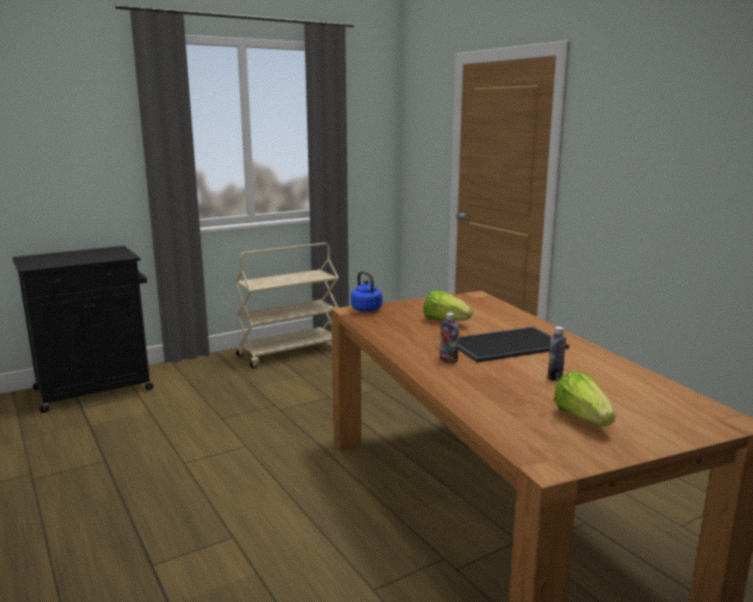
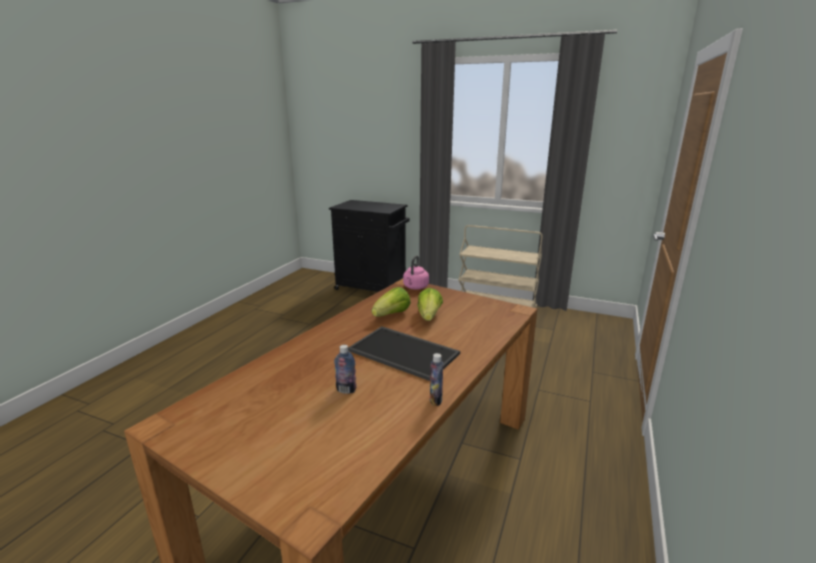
camera: 55 degrees right, 5 degrees up
(367, 310) = (415, 287): blue kettle -> pink kettle
(448, 360) = (341, 340): bottle -> bottle (436, 400)
(582, 419) = (260, 422): lettuce -> lettuce (392, 315)

